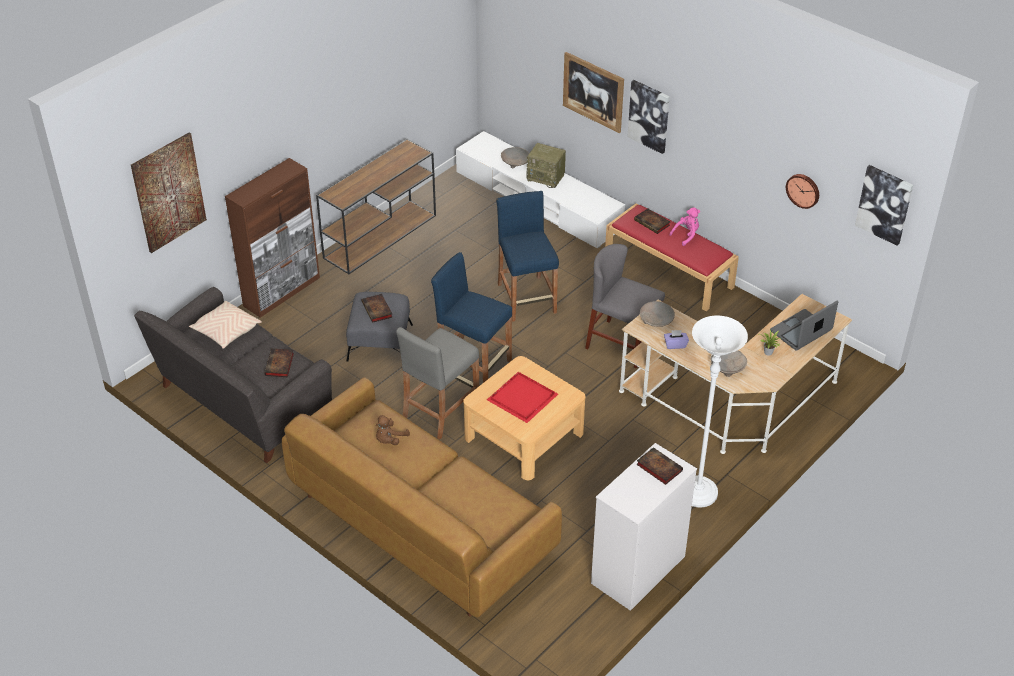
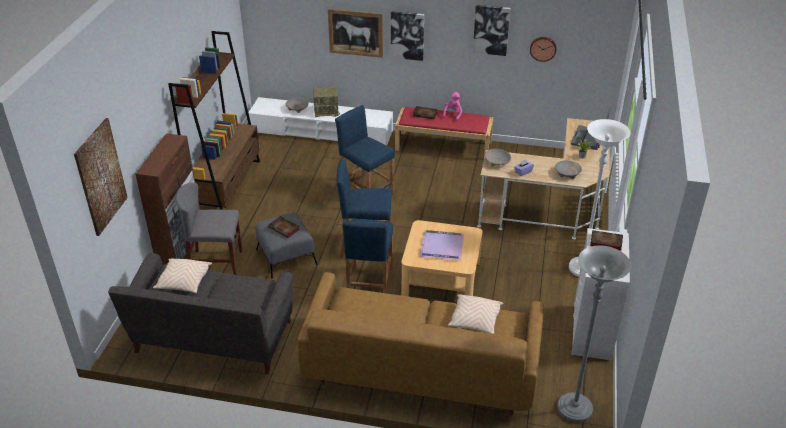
camera: 30 degrees left, 5 degrees down
(279, 365) = (249, 289): book -> none
(381, 236) = (228, 188): brown console table -> brown bookcase
(390, 440) = (375, 310): brown plush toy -> none
(440, 410) = (369, 284): grey stool -> blue stool
(481, 496) = (475, 320): none -> beige pillow
(522, 399) = (442, 247): red tray -> purple tray
(540, 642) = (574, 409): none -> grey floor lamp
(622, 344) = (453, 198): grey chair -> grey chair (216, 263)
(884, 204) = (609, 36): picture -> picture (491, 30)

